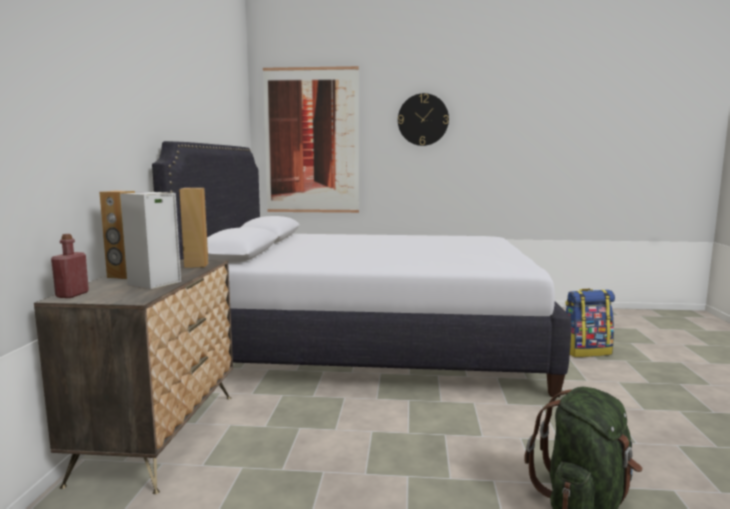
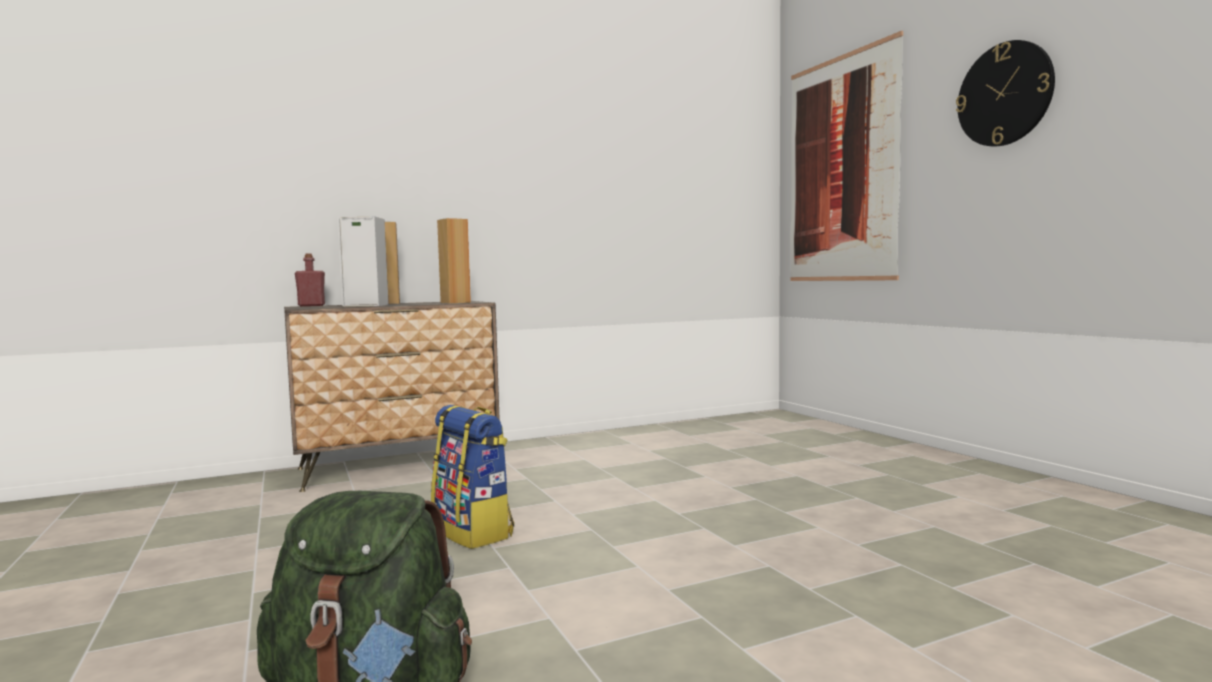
camera: 60 degrees right, 5 degrees down
(370, 343) = (749, 475): white bed -> none
(586, 351) = (1110, 628): backpack -> backpack (474, 532)

